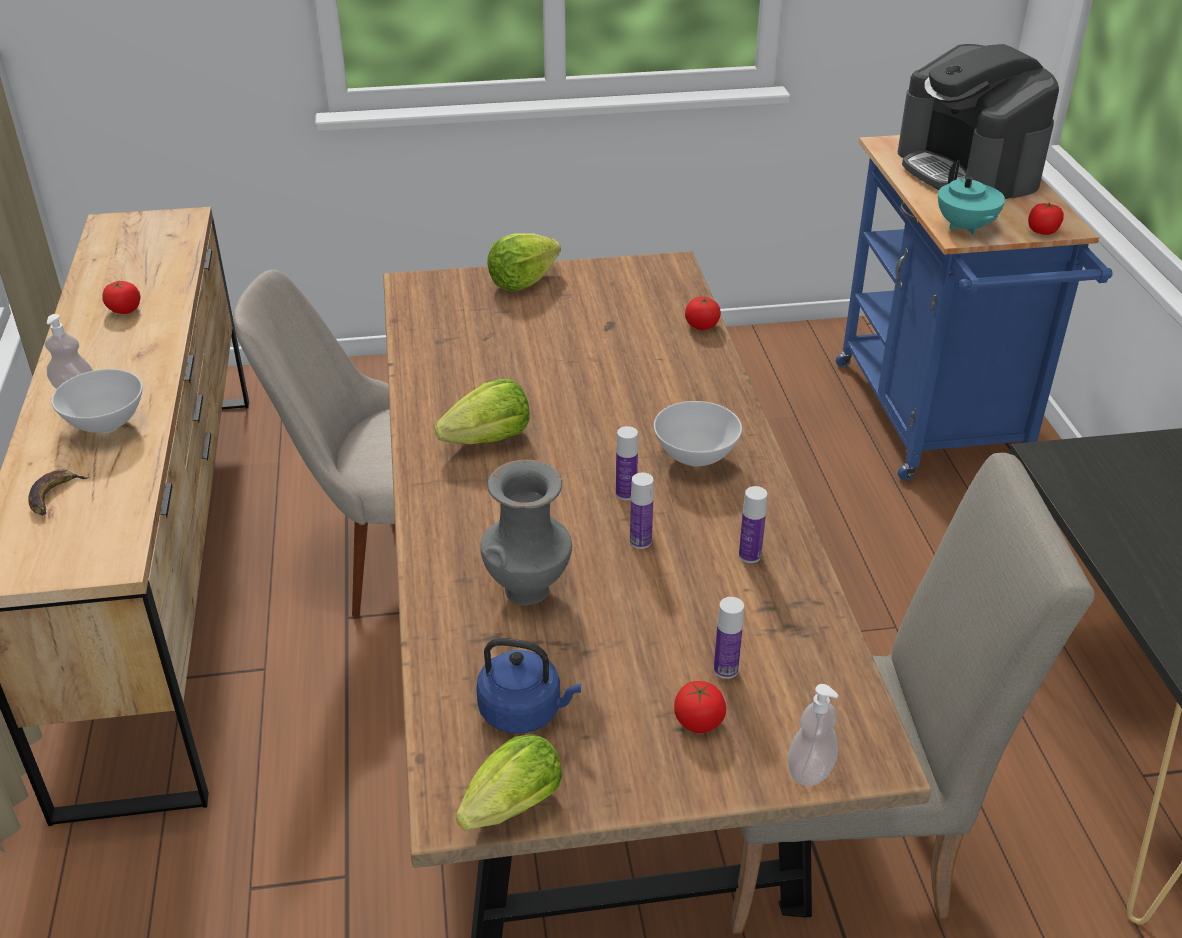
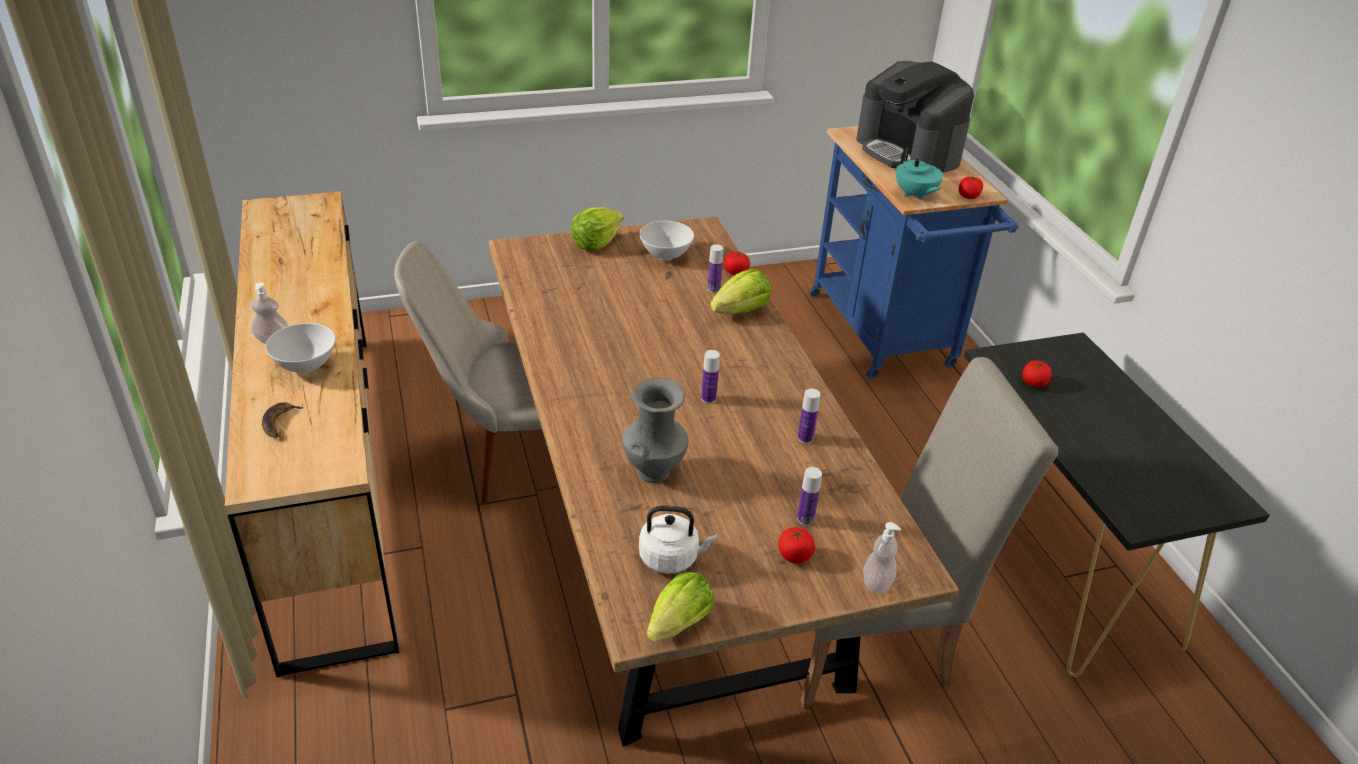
camera: 10 degrees left, 0 degrees up
(124, 310) = (294, 276): tomato -> tomato (1034, 383)
(489, 439) = (599, 364): lettuce -> lettuce (741, 311)
(525, 711) = (672, 558): blue kettle -> white kettle
(640, 541) = (726, 432): bottle -> bottle (713, 289)
(694, 459) = (752, 371): white bowl -> white bowl (665, 256)

